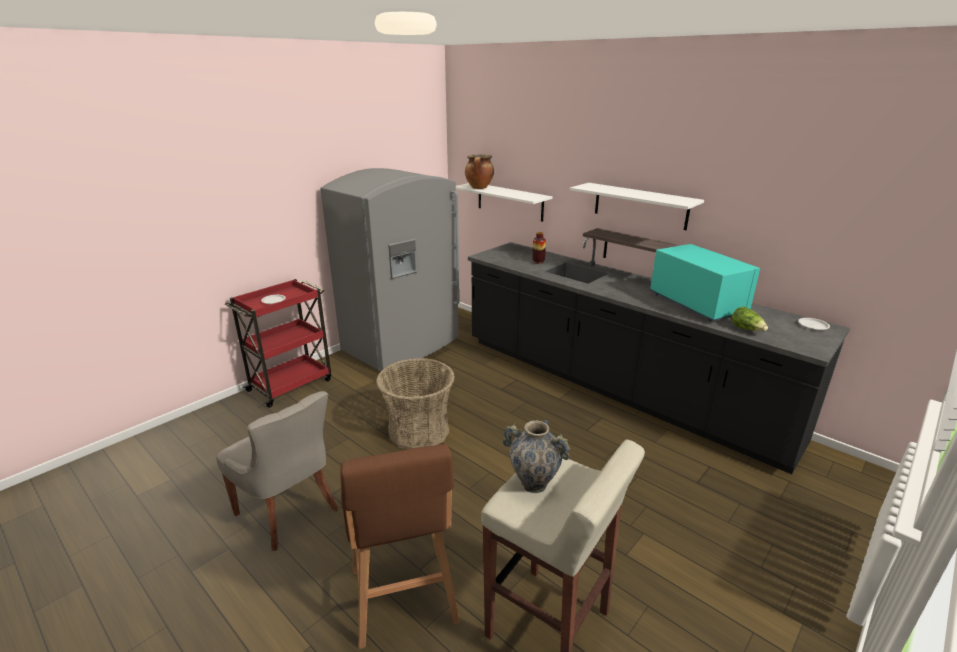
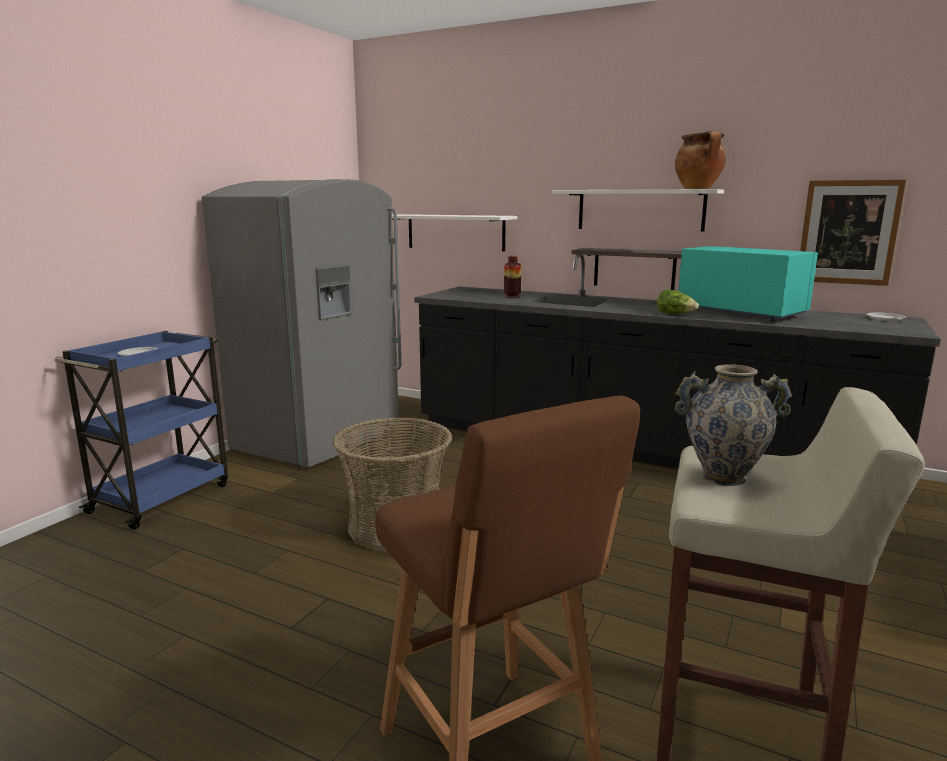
camera: 15 degrees left, 10 degrees down
(289, 512) = (226, 665): grey chair -> none
(291, 384) = (162, 497): red cart -> blue cart
(479, 188) = (415, 214): cooking pot -> cooking pot (698, 189)
(747, 329) = (822, 324): lettuce -> lettuce (675, 314)
(798, 249) = (848, 232): none -> picture

